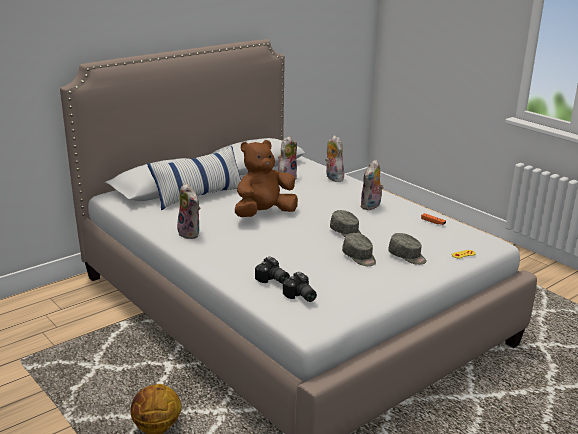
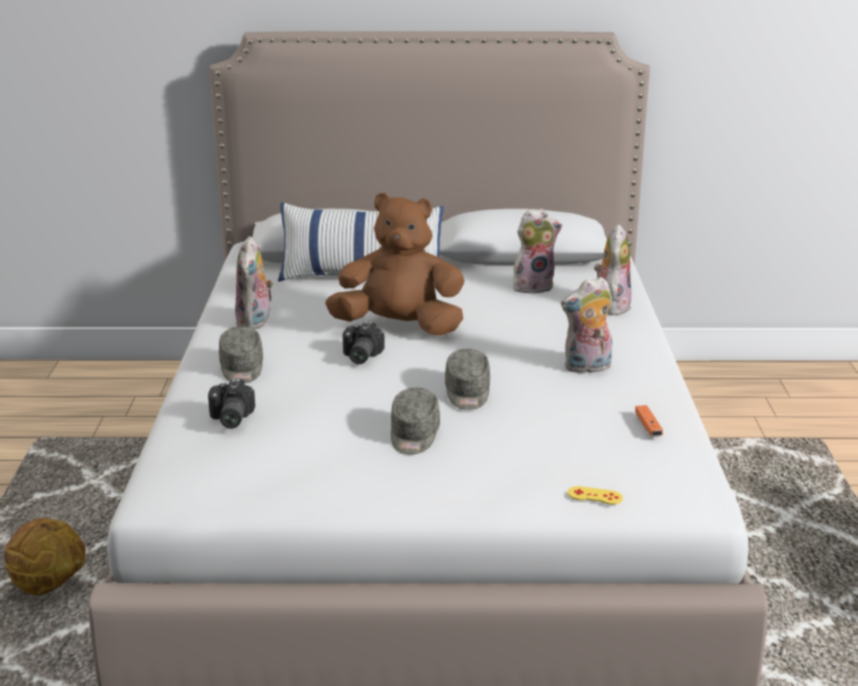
camera: 40 degrees right, 0 degrees up
(300, 296) = (218, 454): camera -> camera (359, 356)
(407, 256) = (491, 463): grey cap -> grey cap (241, 368)

